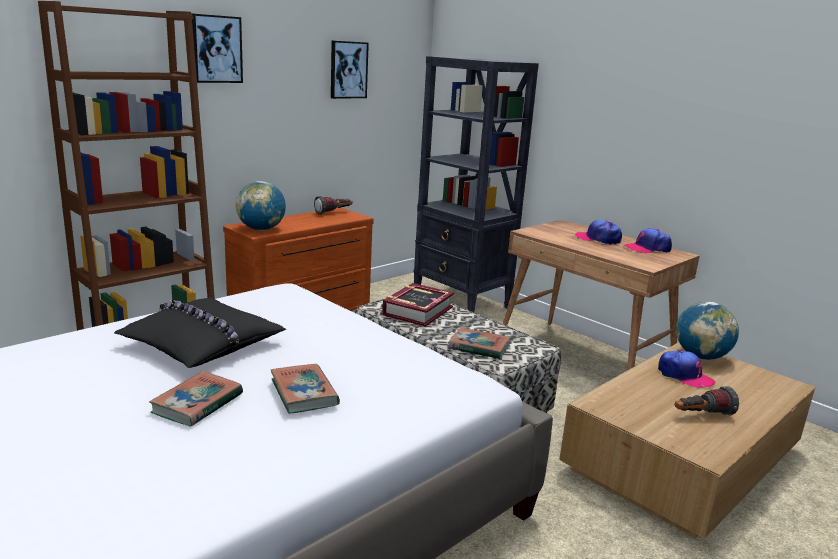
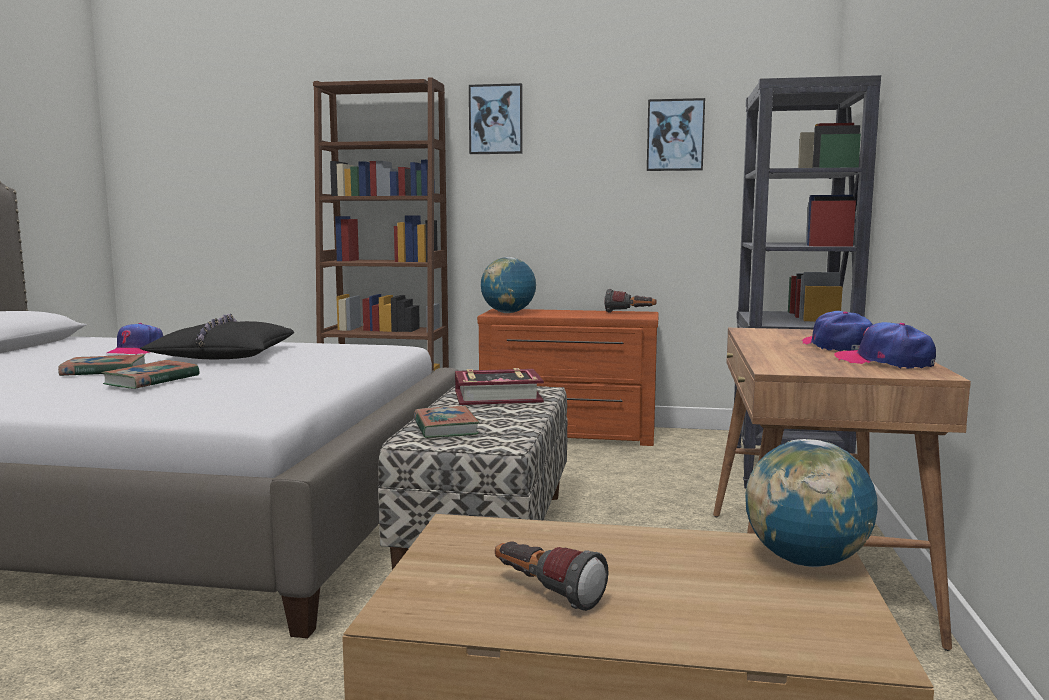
camera: 55 degrees right, 10 degrees down
(684, 376) = (685, 561): cap -> cap (136, 351)

